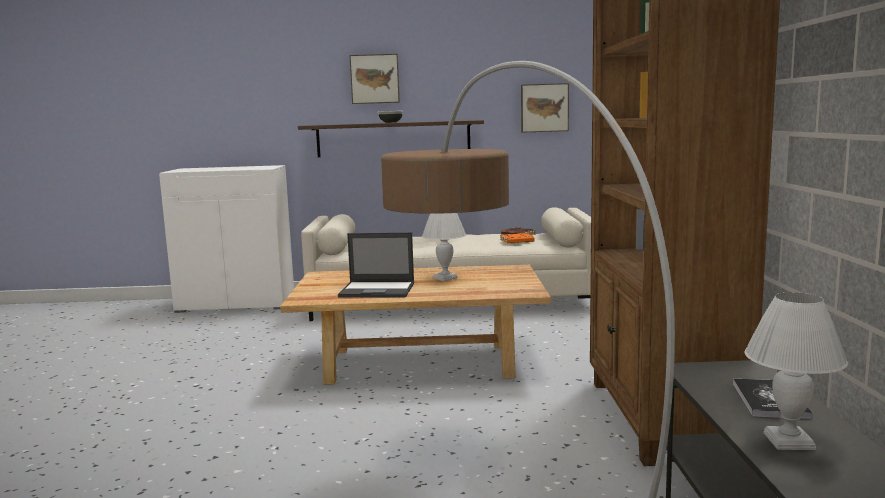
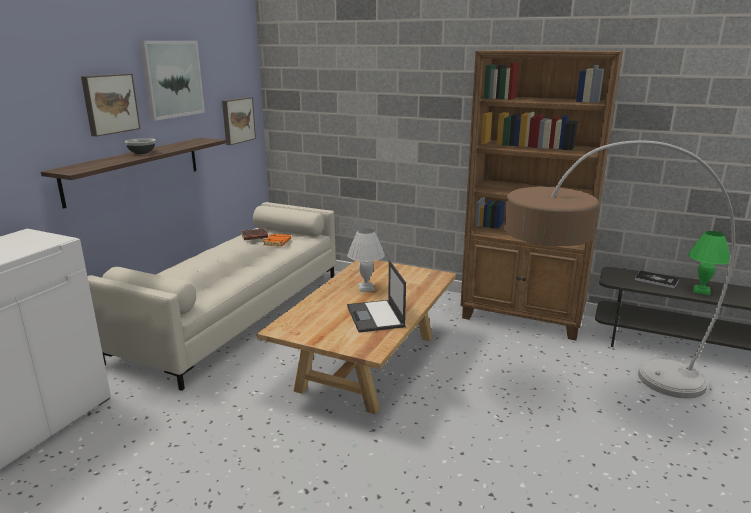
camera: 65 degrees left, 10 degrees up
(378, 290) = (376, 316): laptop -> laptop turned 135 degrees clockwise
(451, 60) = (172, 79): none -> picture
(790, 441) = (701, 291): white table lamp -> green table lamp

